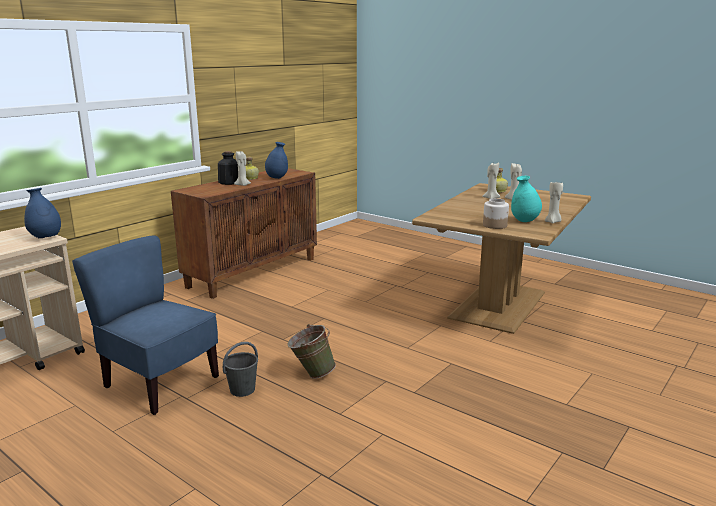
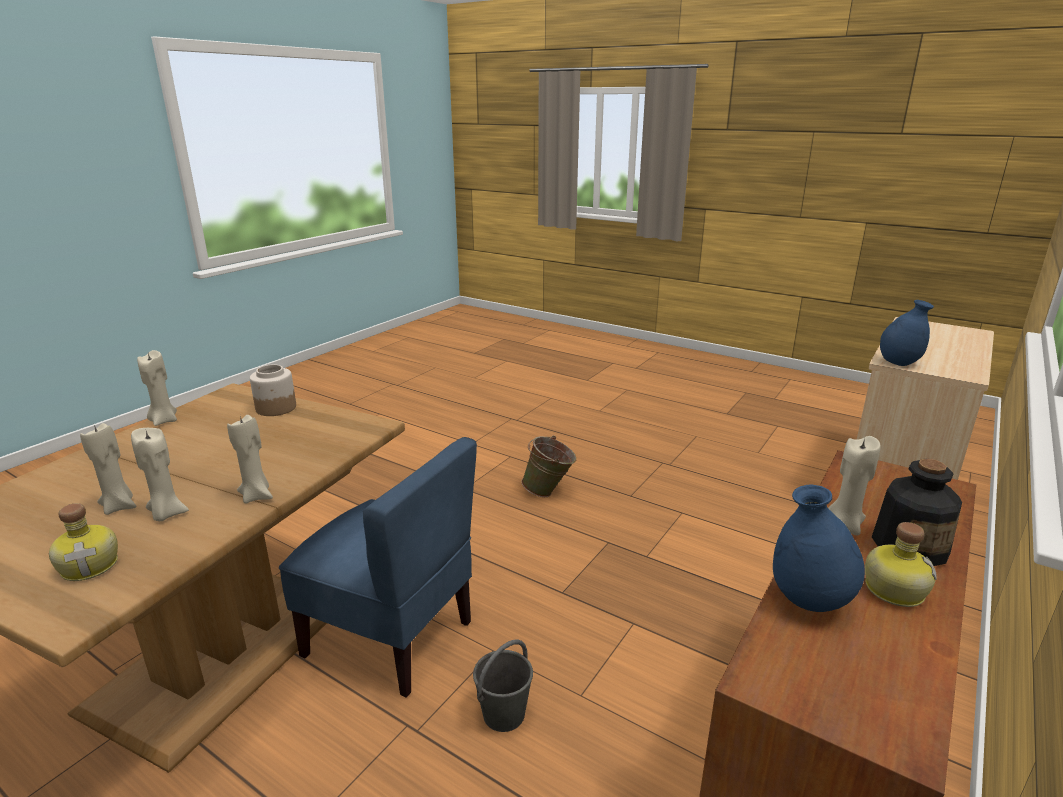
camera: 175 degrees right, 5 degrees up
(160, 383) = (705, 475): blue chair -> blue chair (391, 637)
(243, 389) = (613, 472): grey bucket -> grey bucket (503, 715)
(461, 200) = (257, 496): none -> beige candle
(524, 221) = (210, 421): turquoise vase -> none

